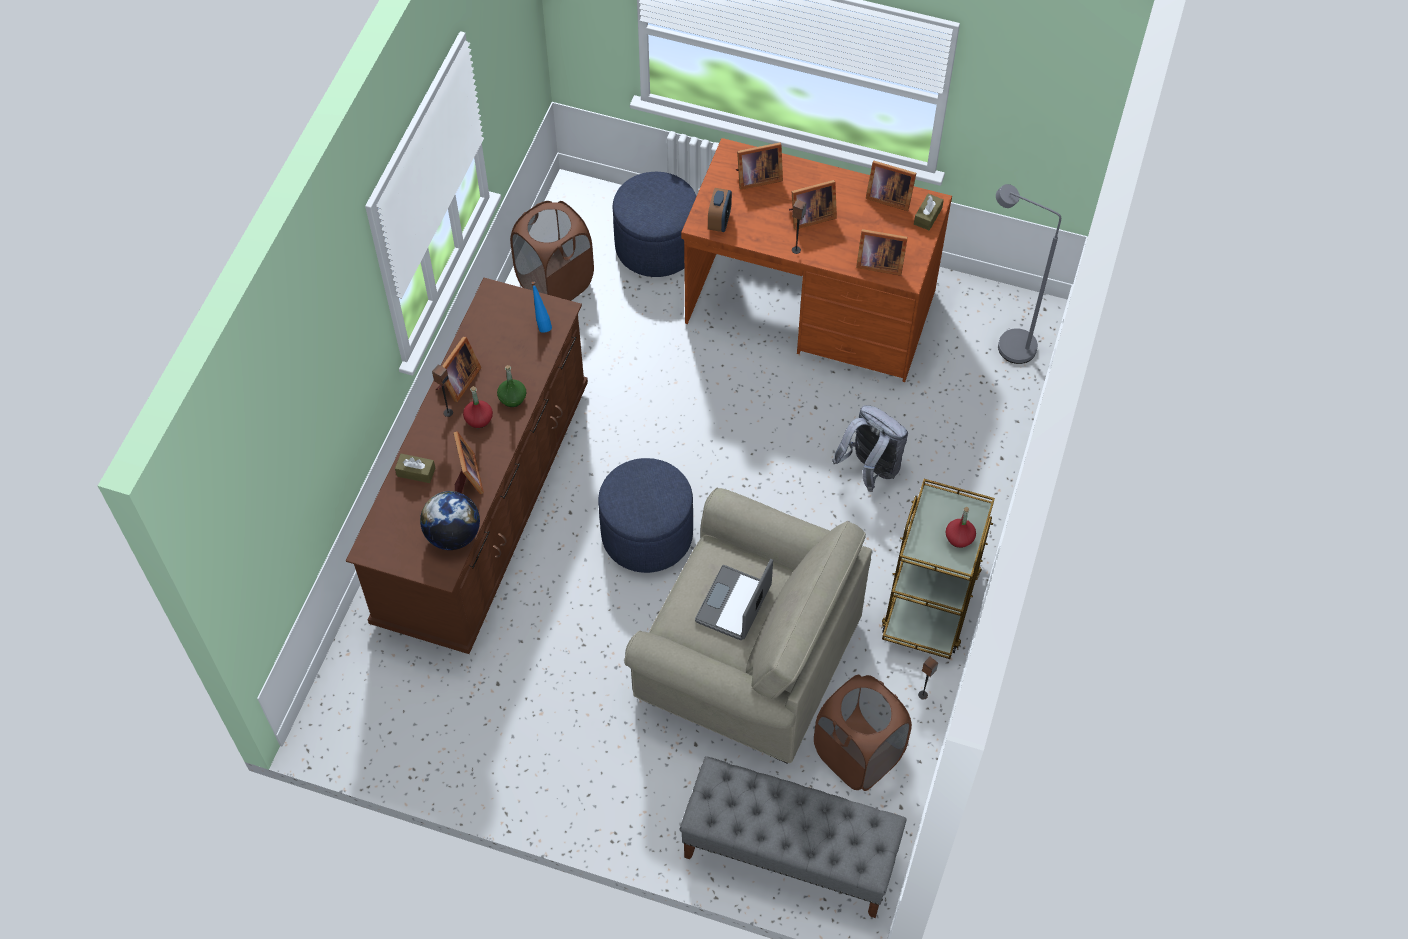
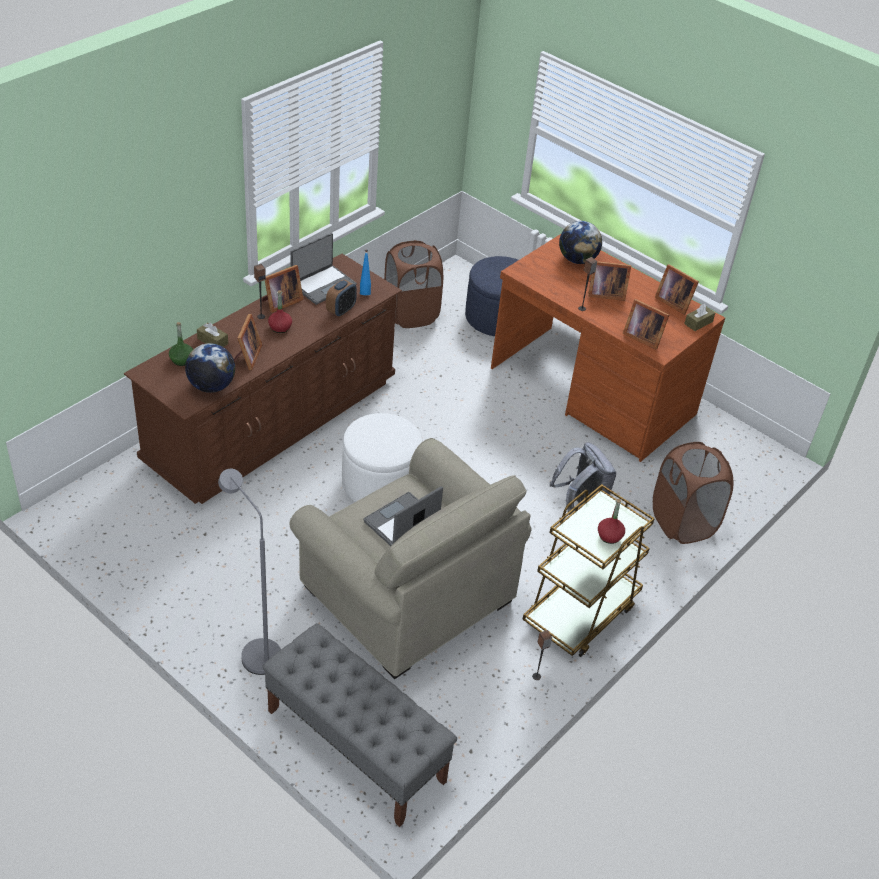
camera: 20 degrees right, 15 degrees down
(490, 335) = (323, 285): none -> laptop
(512, 398) = (313, 324): green bottle -> green bottle (181, 360)
(647, 534) = (380, 483): blue ottoman -> white ottoman
(719, 222) = (533, 274): alarm clock -> alarm clock (341, 310)
(756, 178) = (577, 260): picture frame -> globe
(858, 754) = (457, 697): brown laundry basket -> brown laundry basket (683, 523)
(1006, 343) = (737, 467): grey floor lamp -> grey floor lamp (255, 650)

